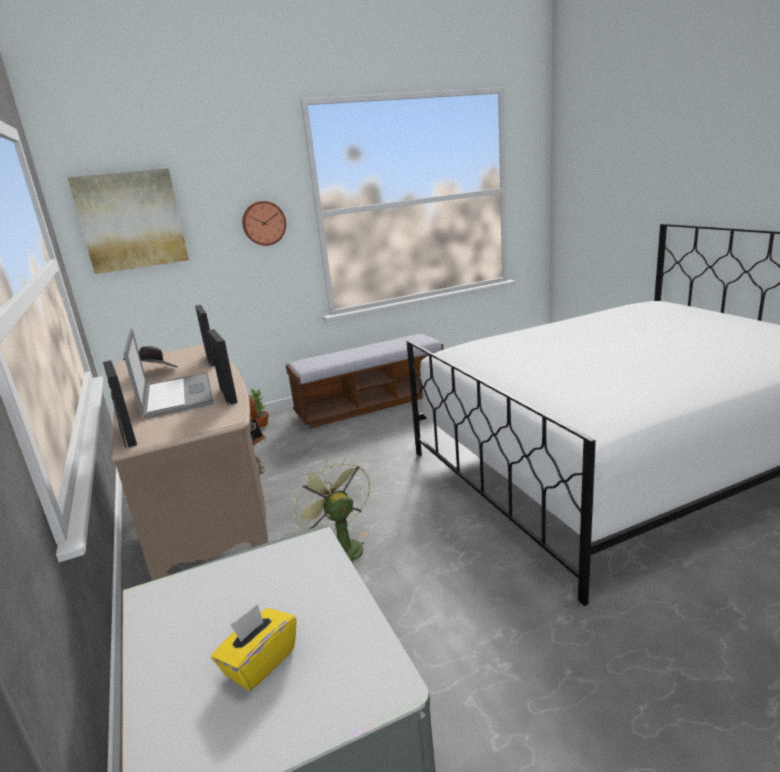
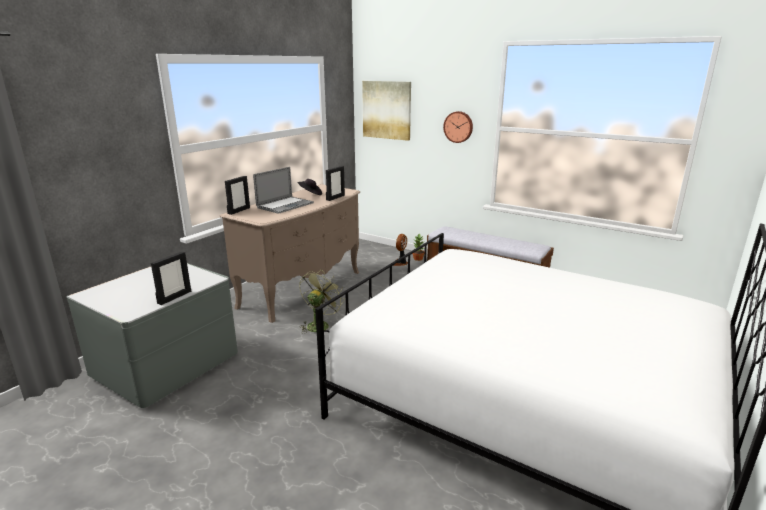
camera: 55 degrees right, 0 degrees up
(227, 395) = (290, 213): picture frame -> picture frame (174, 297)
(259, 662) = (138, 290): yellow tissue box -> none

